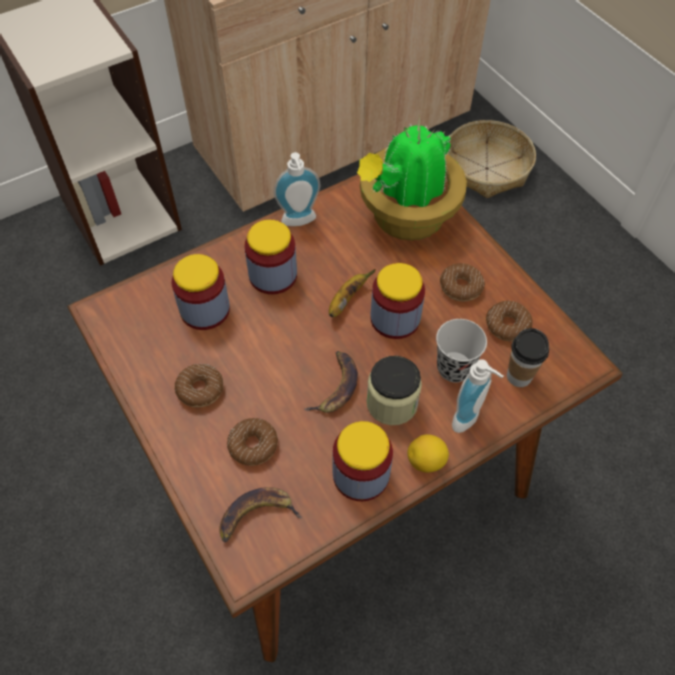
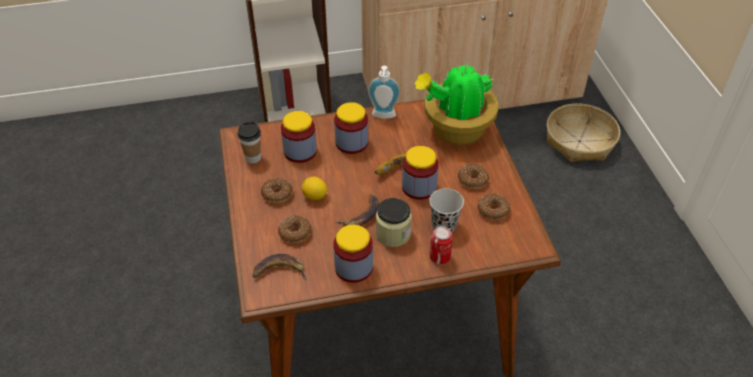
camera: 20 degrees right, 10 degrees down
(426, 461) = (399, 272): lemon -> lemon (314, 196)
(470, 419) = (439, 257): soap dispenser -> can
(519, 376) = (485, 242): cup -> cup (253, 158)

